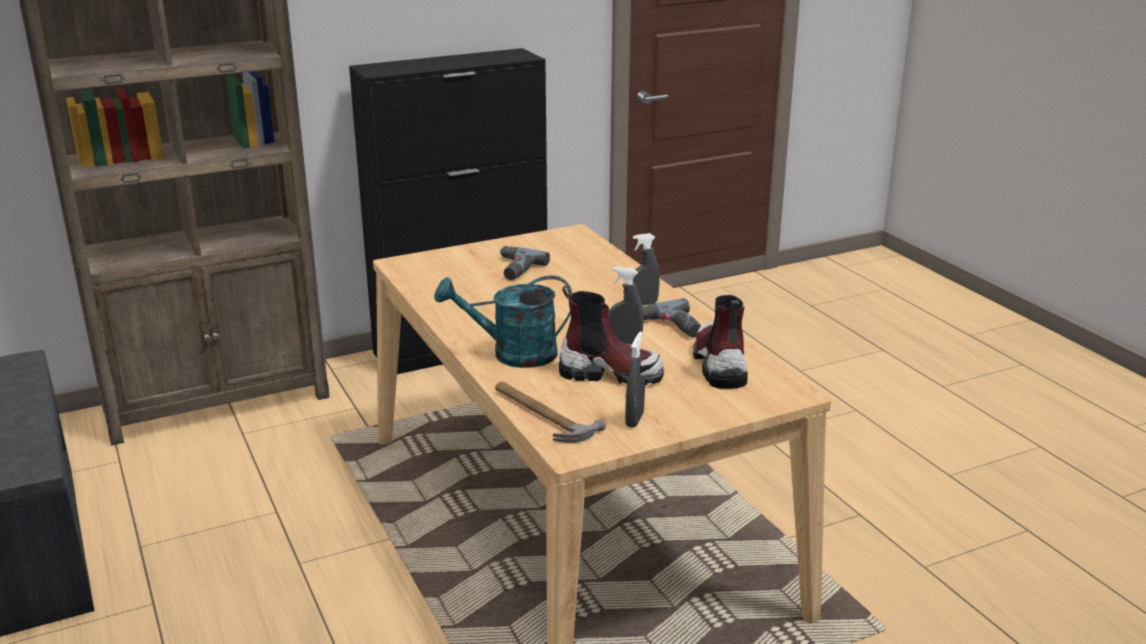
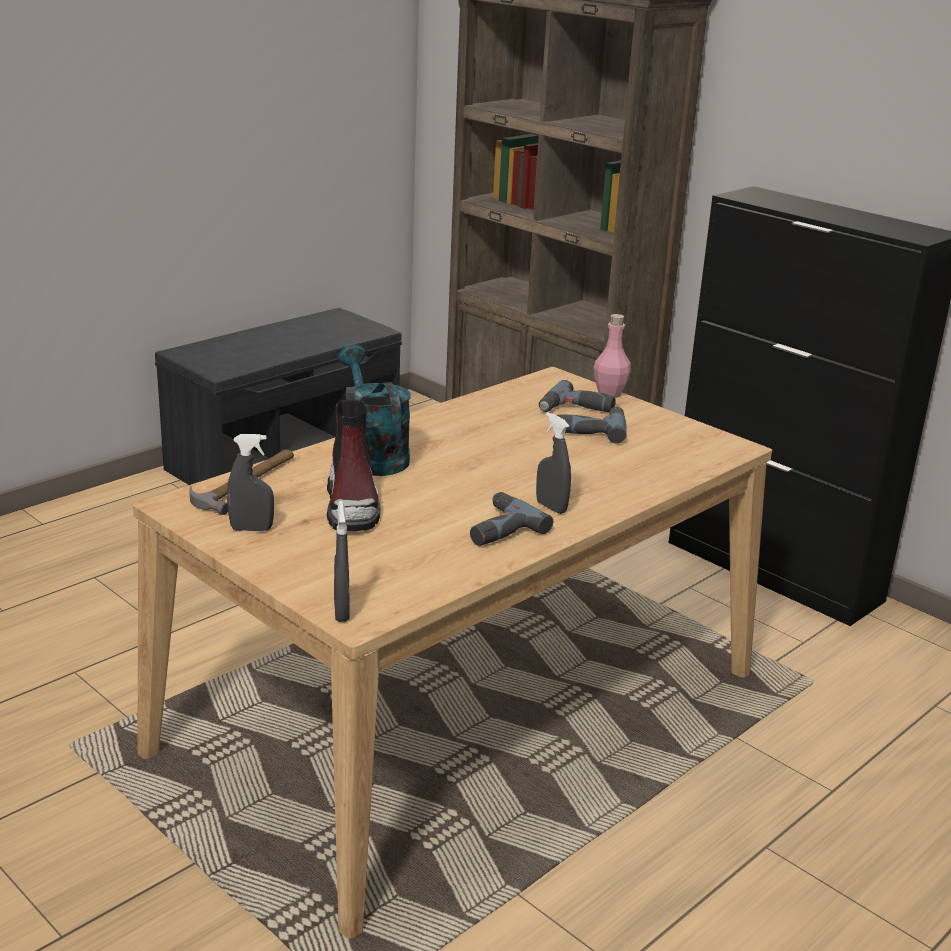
camera: 70 degrees right, 0 degrees up
(449, 251) = (609, 393): none -> pink bottle
(473, 267) = (576, 410): none -> power drill
(624, 342) = (436, 506): grey spray bottle -> grey spray bottle (341, 611)
(718, 365) = (410, 565): boot -> none

